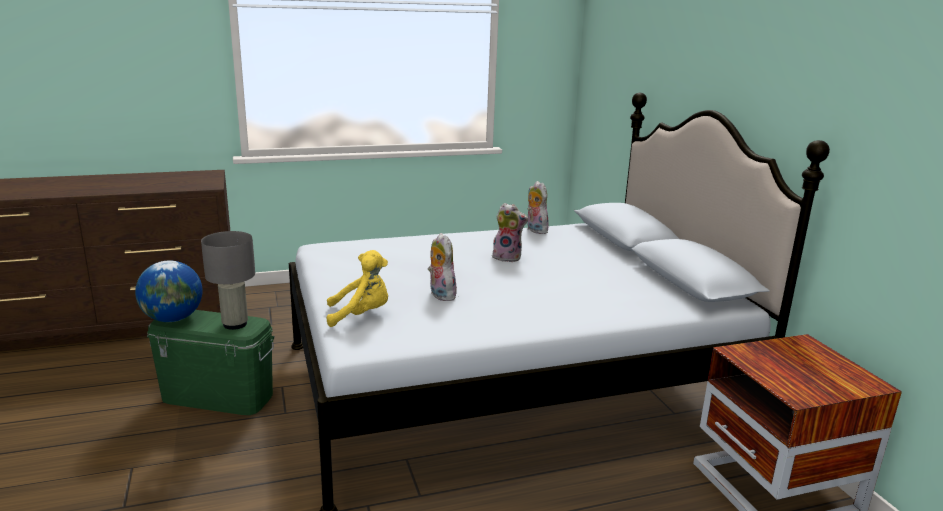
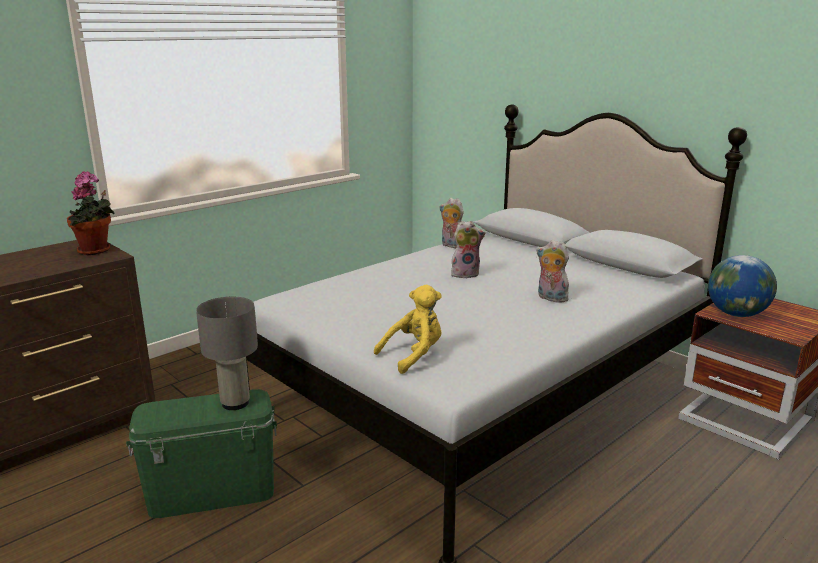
camera: 25 degrees left, 0 degrees up
(173, 319) = (155, 416): globe -> globe (736, 314)
(206, 181) = (96, 251): none -> potted plant
(440, 295) = (456, 320): plush toy -> plush toy (550, 298)

